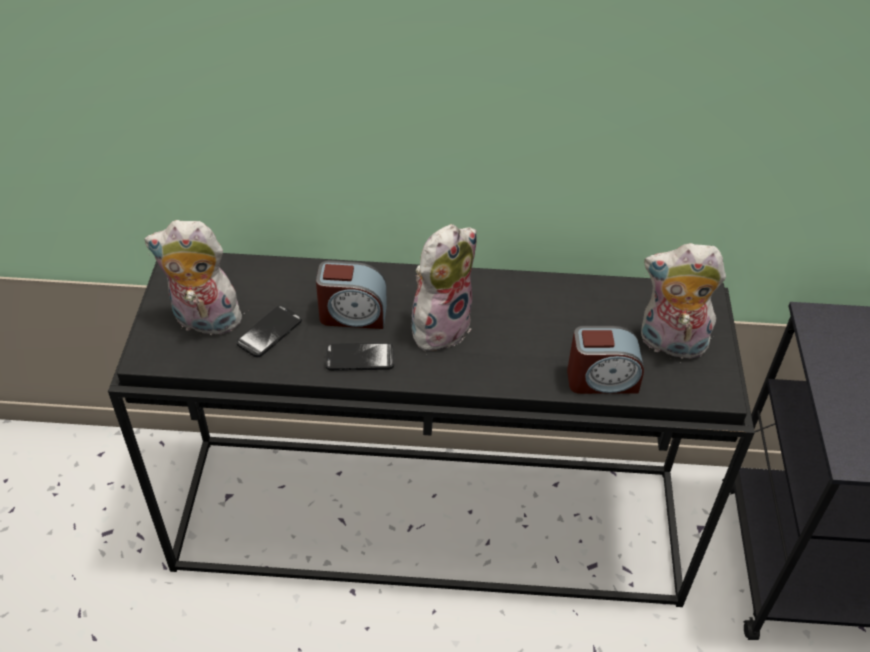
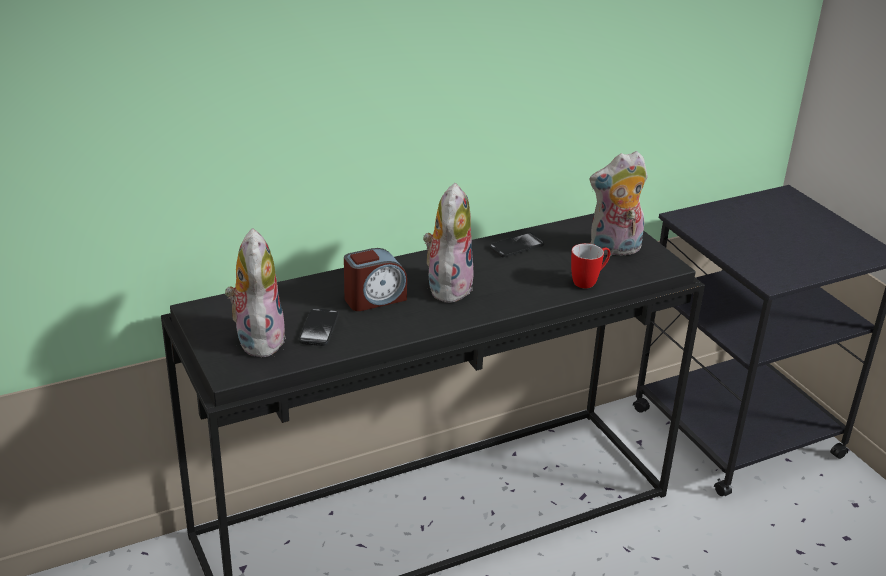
camera: 30 degrees left, 15 degrees down
(204, 322) = (257, 338): plush toy -> plush toy turned 105 degrees clockwise
(360, 358) = (406, 322): phone -> phone (516, 246)
(602, 379) = (589, 281): alarm clock -> mug

